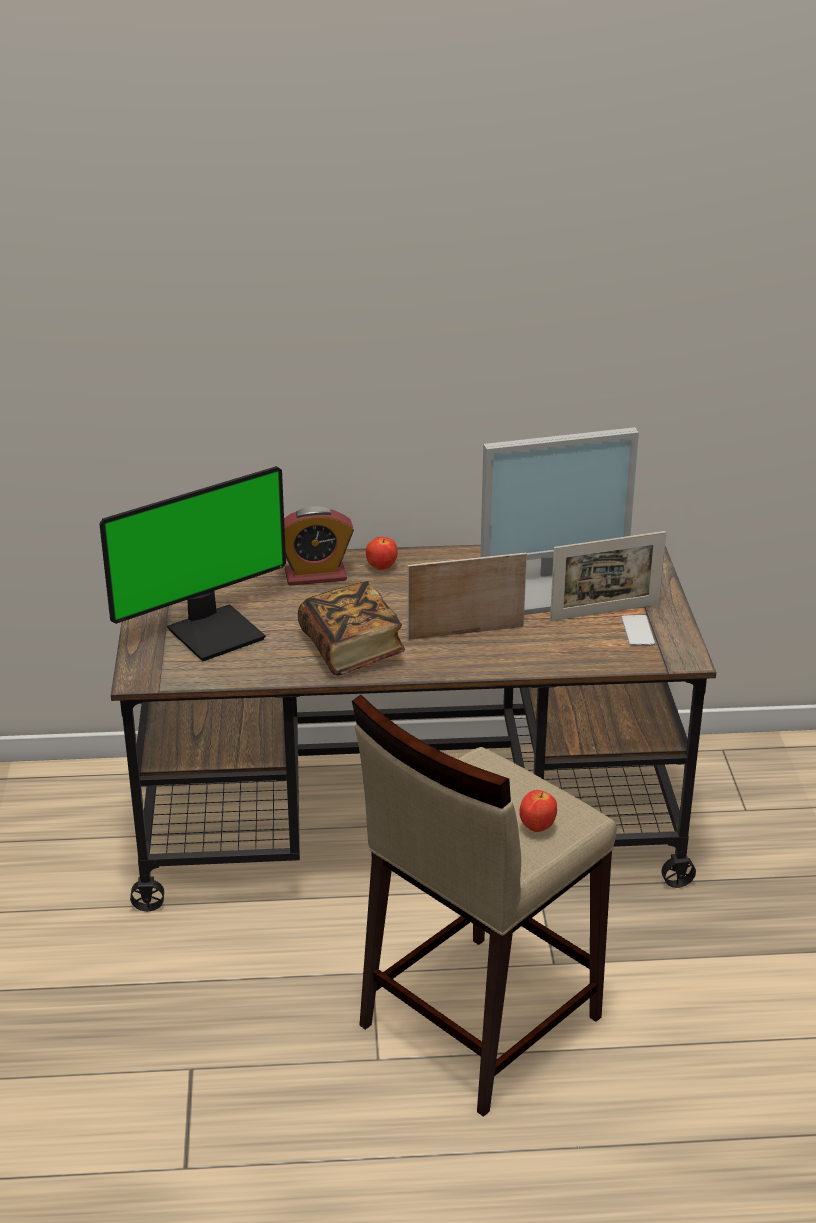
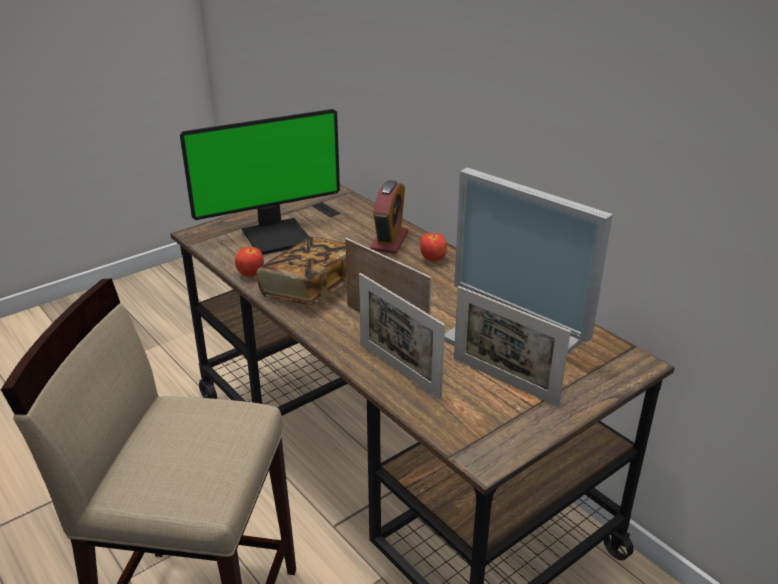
camera: 55 degrees right, 0 degrees up
(215, 632) = (276, 236): monitor -> monitor turned 45 degrees counterclockwise
(315, 575) = (389, 241): alarm clock -> alarm clock turned 120 degrees counterclockwise
(537, 827) = (167, 481): apple -> apple (251, 274)
(538, 651) = (399, 370): none -> picture frame
(637, 631) = (497, 411): phone -> none

